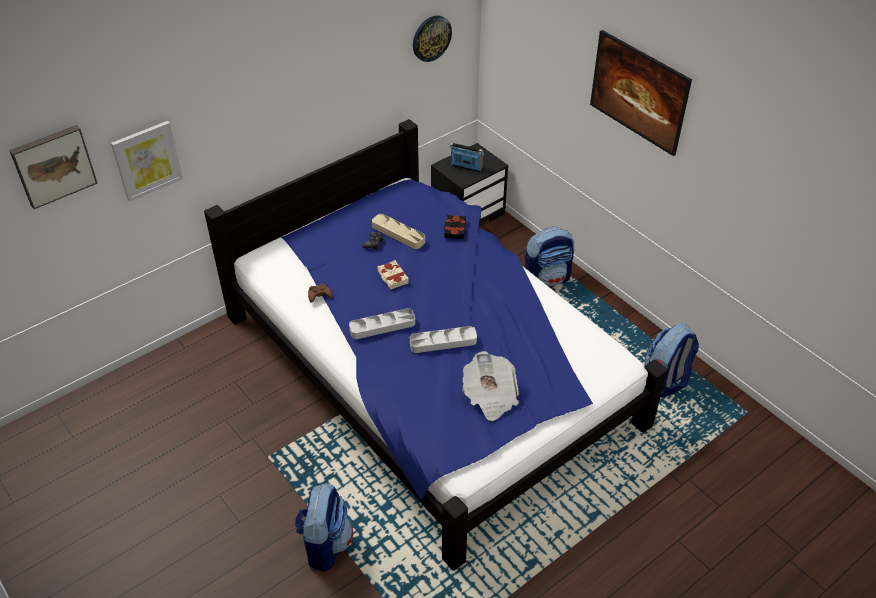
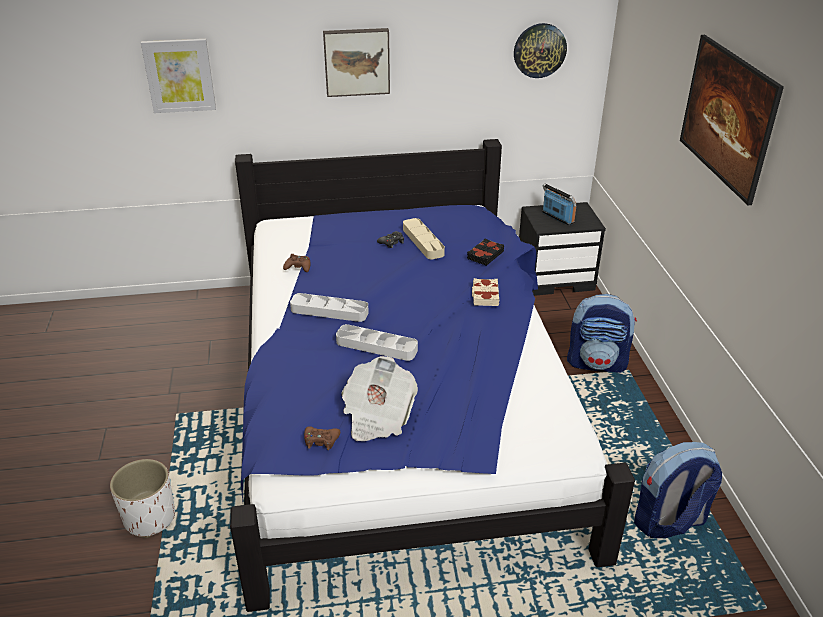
camera: 30 degrees right, 10 degrees down
(53, 165) = (78, 44): picture -> picture (356, 61)
(325, 544) = (150, 518): backpack -> white planter
(392, 277) = (381, 274): beige book -> beige book (485, 295)
(469, 431) = (321, 441): none -> brown game controller

